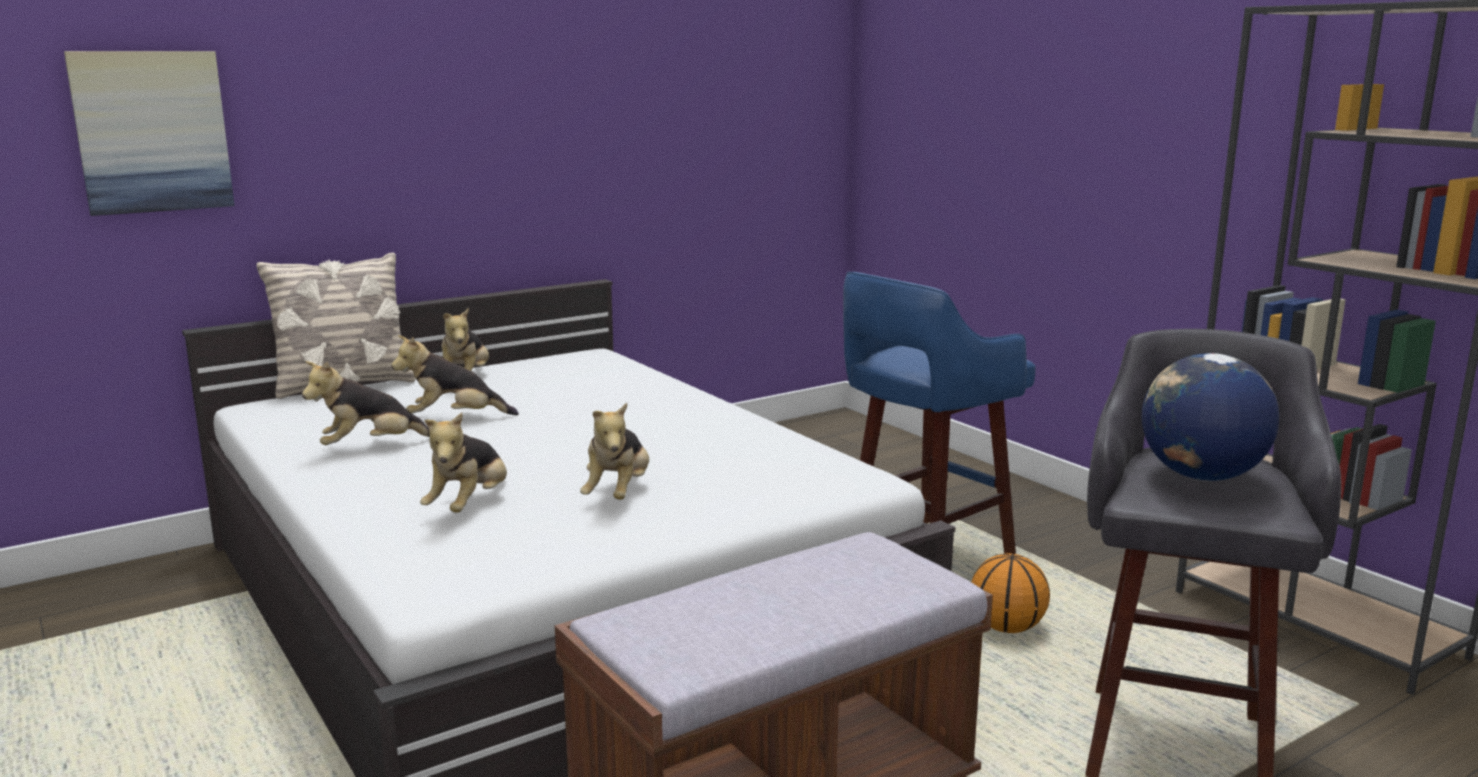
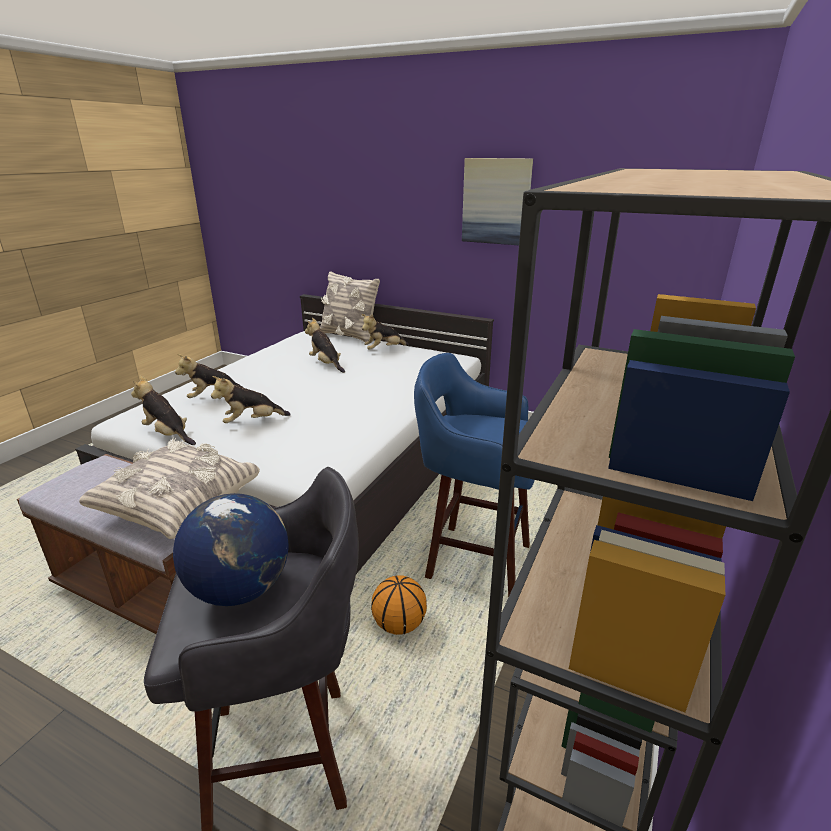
camera: 60 degrees right, 10 degrees up
(152, 131) = (298, 207): picture -> picture (496, 201)
(370, 447) = (276, 363): plush toy -> plush toy (168, 434)
(864, 564) = (179, 506): none -> beige pillow

